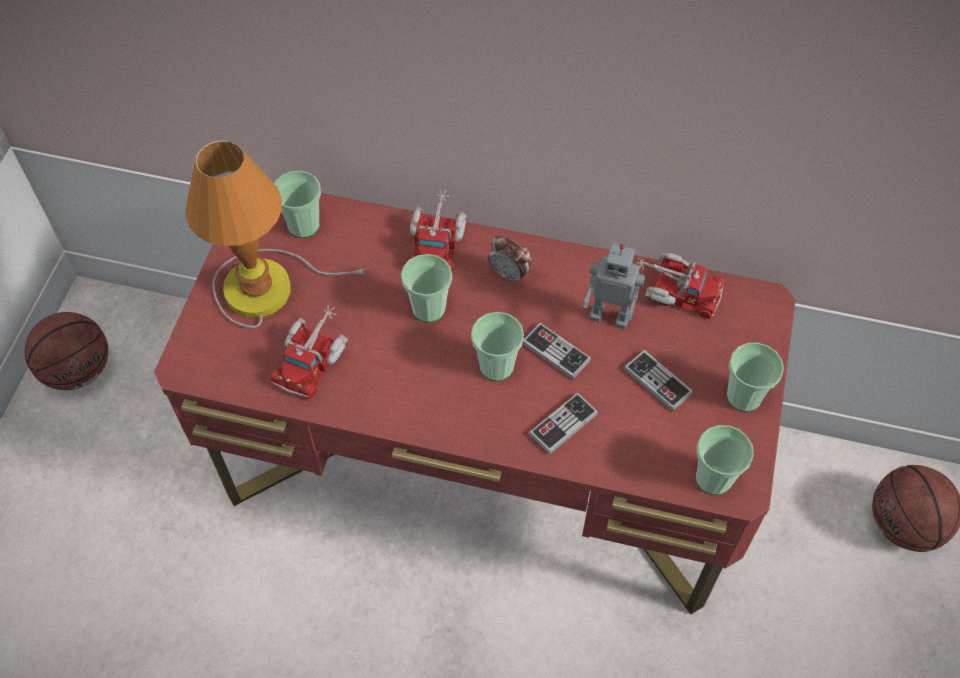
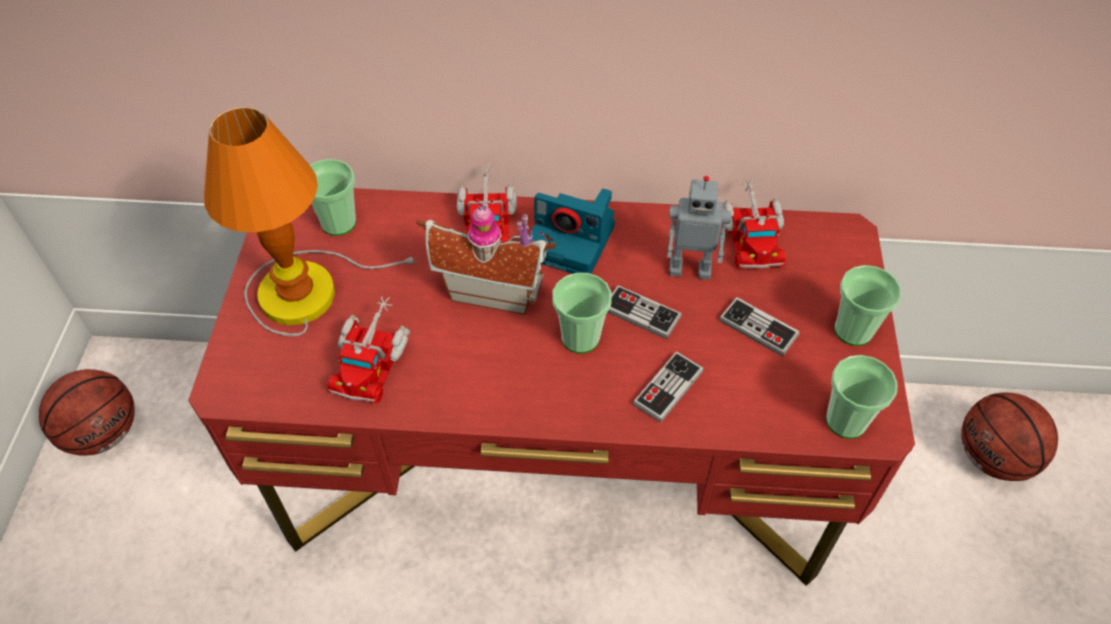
camera: 10 degrees left, 5 degrees down
(428, 309) = (492, 288): cup -> toy house
(509, 274) = (572, 242): alarm clock -> camera
(675, 290) = (751, 234): toy truck -> toy truck turned 75 degrees clockwise

